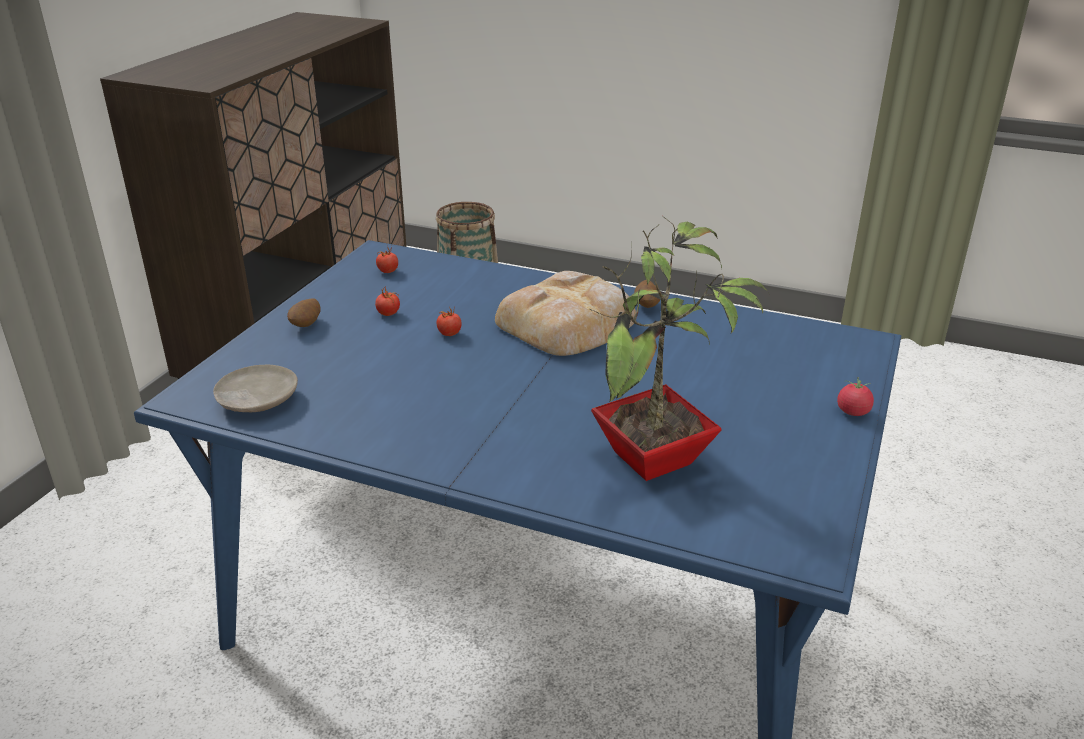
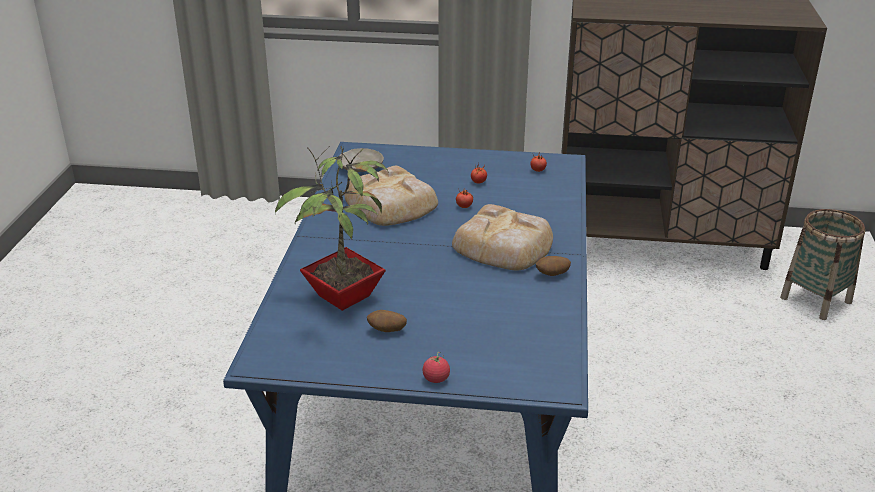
camera: 75 degrees right, 0 degrees up
(306, 325) = (448, 161): potato -> potato (387, 331)
(404, 388) = (390, 204): none -> bread

